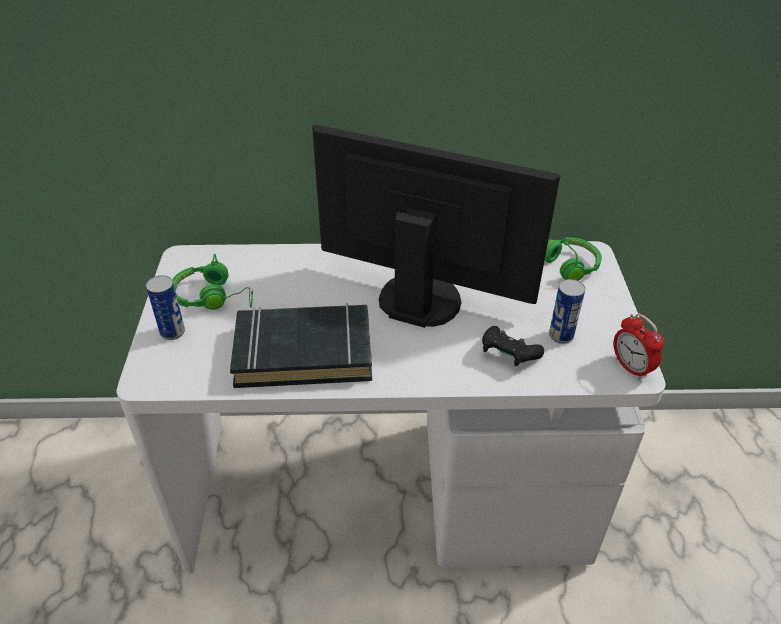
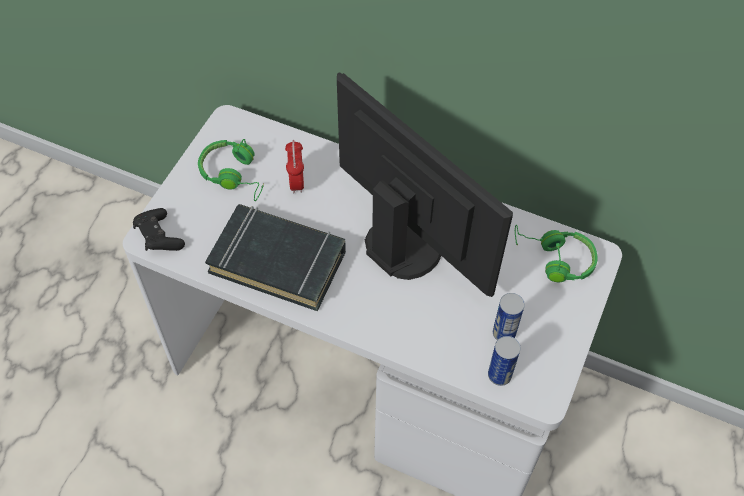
camera: 25 degrees right, 15 degrees up
(172, 332) = (186, 199): can -> can (499, 375)
(508, 355) = (444, 333): black game controller -> black game controller (159, 237)
(631, 367) = (543, 390): alarm clock -> alarm clock (297, 182)

